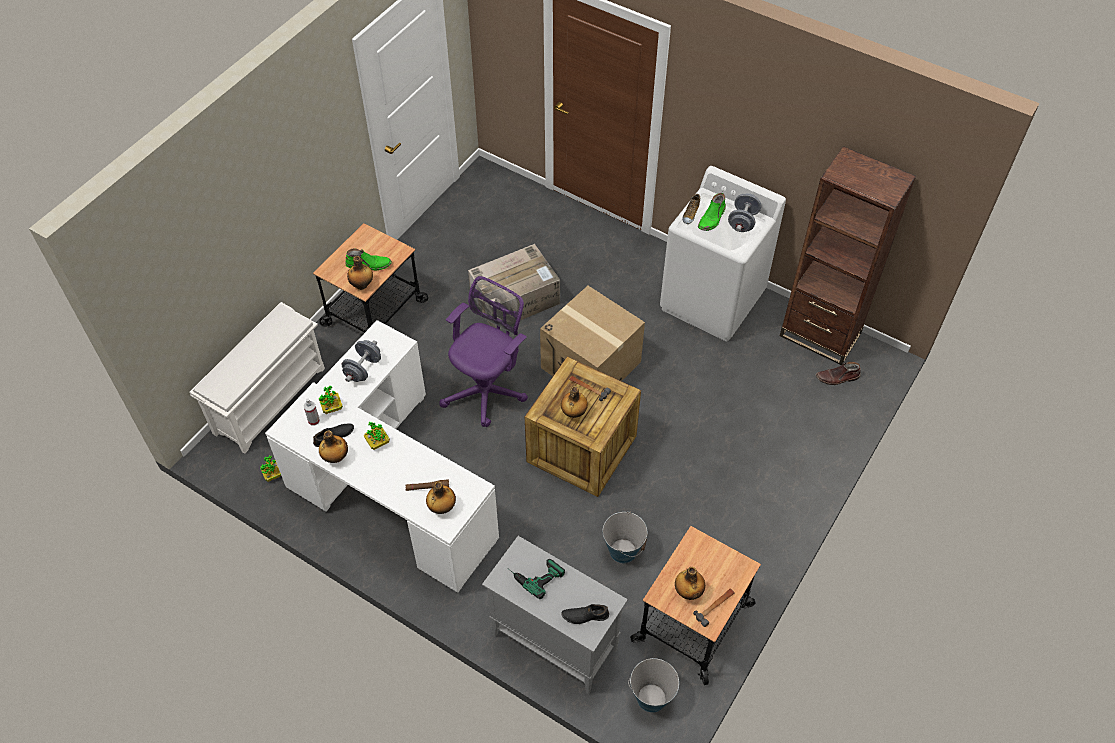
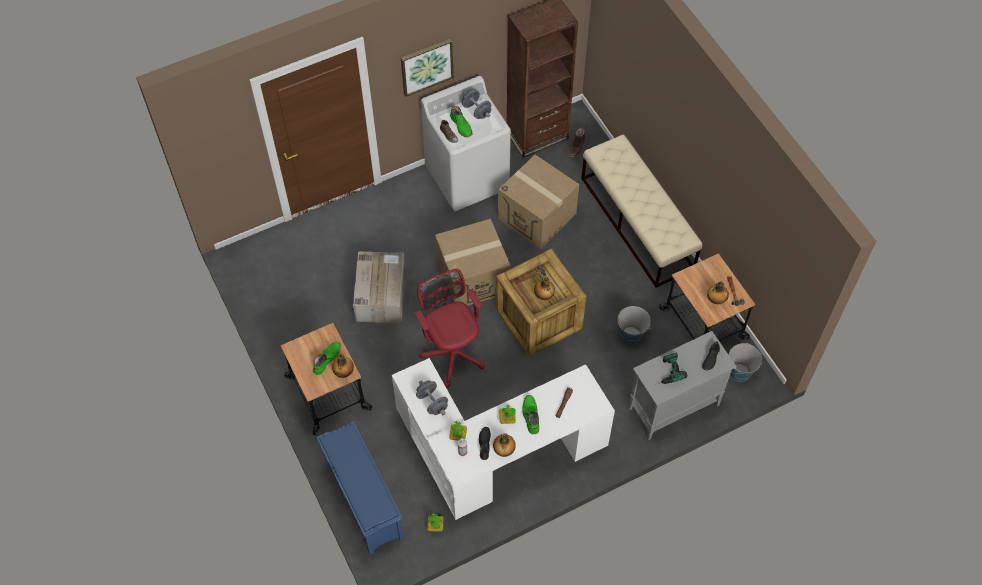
camera: 60 degrees left, 5 degrees up
(270, 399) = (363, 501): white shoe rack -> blue shoe rack
(394, 462) = (530, 416): none -> green boot
(442, 507) = (584, 402): bottle -> none
(487, 390) = (452, 352): purple office chair -> red office chair
(714, 385) = (537, 216): none -> cardboard box
(731, 131) = (426, 66): none -> picture
(781, 486) = (637, 223): none -> beige bench

